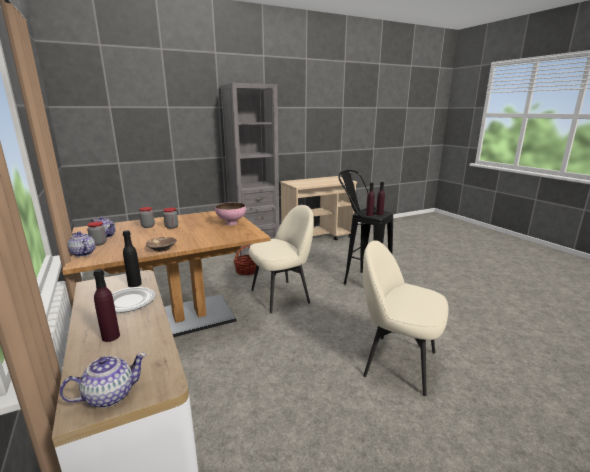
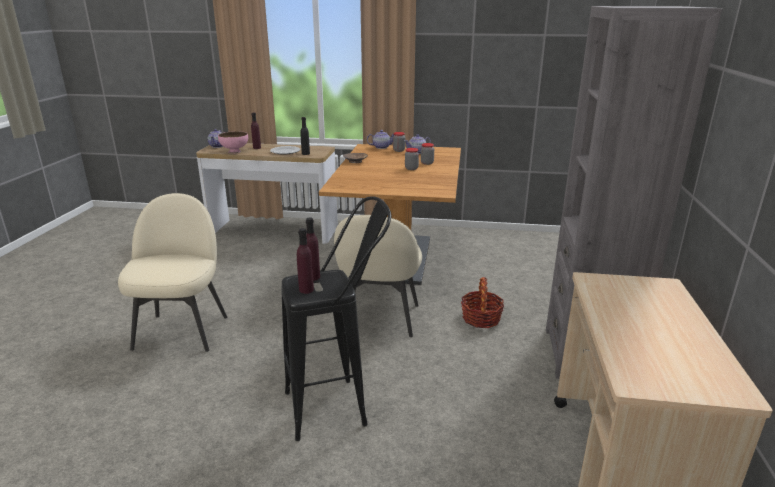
camera: 125 degrees right, 5 degrees up
(231, 223) = (387, 186): pink bowl -> pink bowl (234, 152)
(397, 362) = (182, 331): beige chair -> beige chair turned 60 degrees counterclockwise

